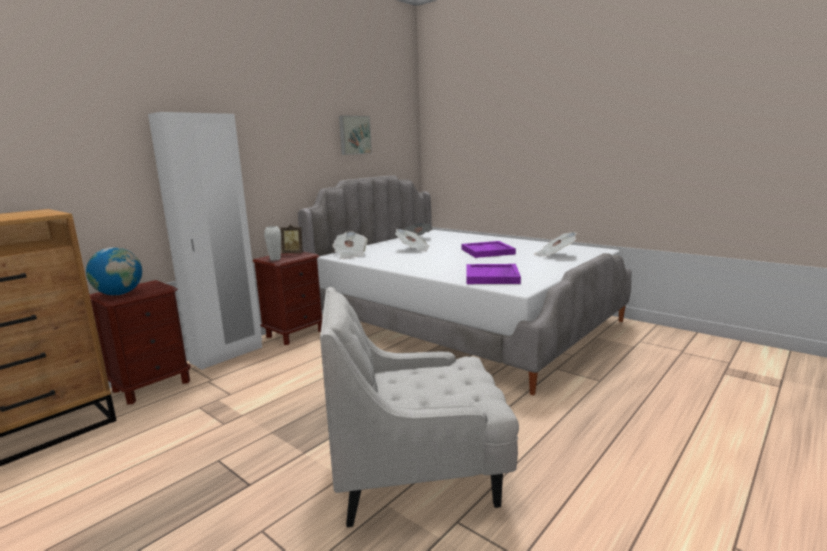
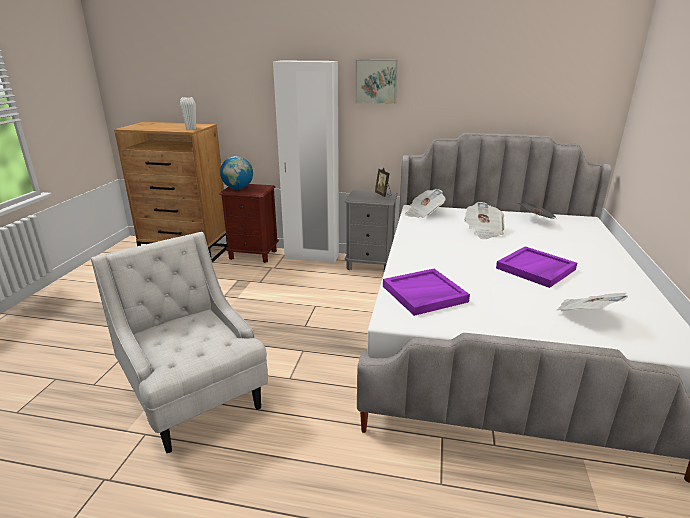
camera: 60 degrees right, 10 degrees up
(275, 259) = (358, 195): white vase -> white vase (191, 128)
(295, 333) = (370, 264): brown nightstand -> grey nightstand
(354, 135) = (502, 81): picture -> picture (376, 81)

